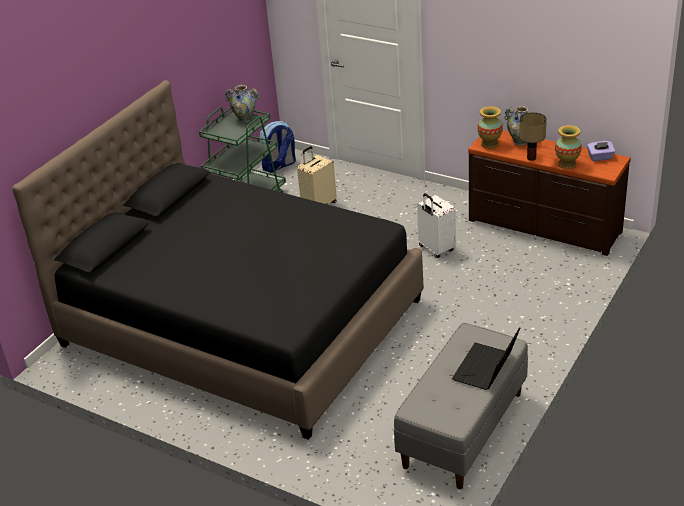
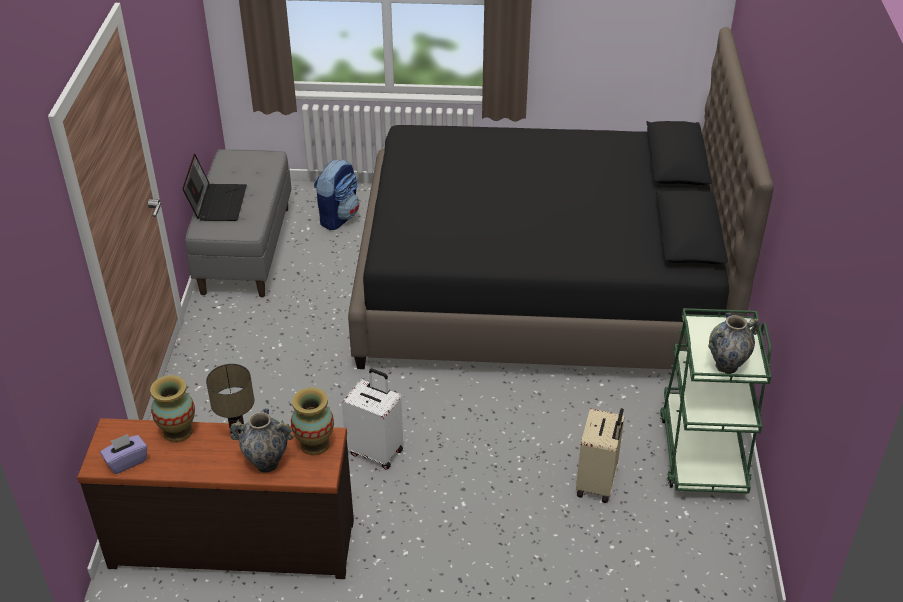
camera: 150 degrees right, 5 degrees up
(279, 166) = (735, 551): backpack -> backpack (338, 217)

